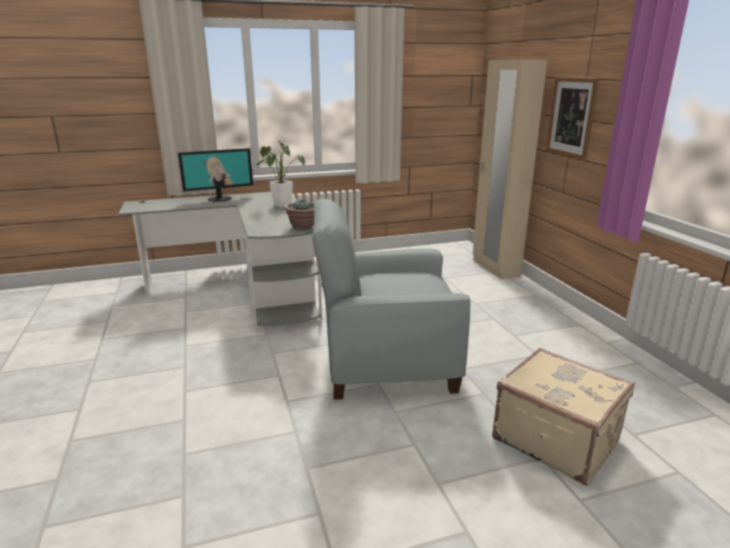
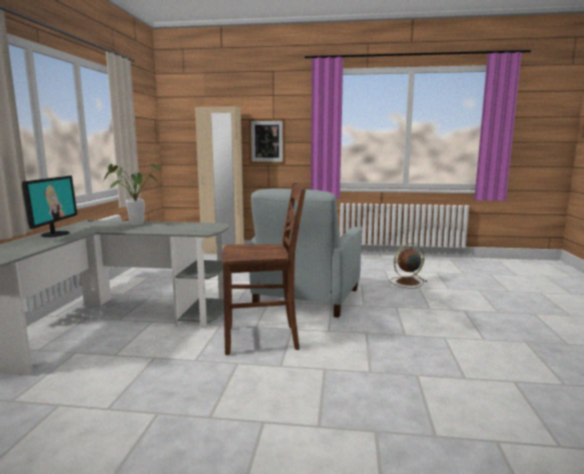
camera: 65 degrees left, 10 degrees down
(243, 365) = (263, 339): none -> brown chair
(303, 227) = (214, 225): potted plant -> none
(556, 439) = (407, 282): beige suitcase -> brown fan

